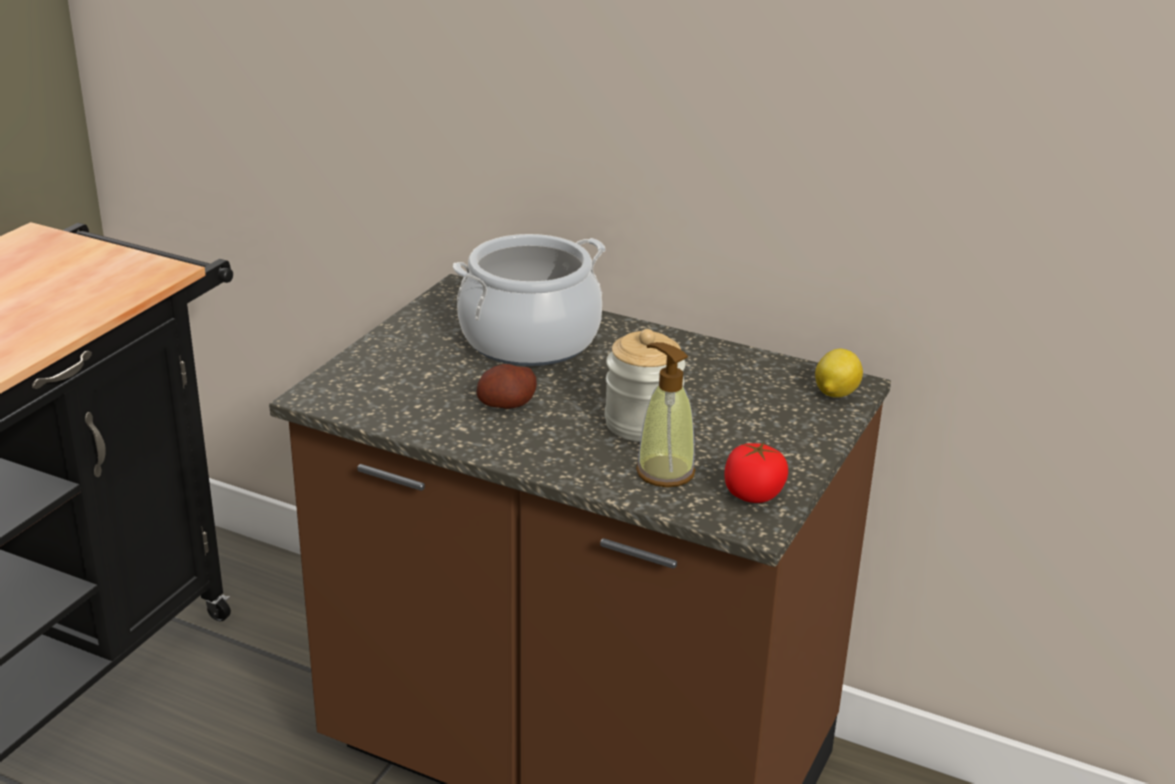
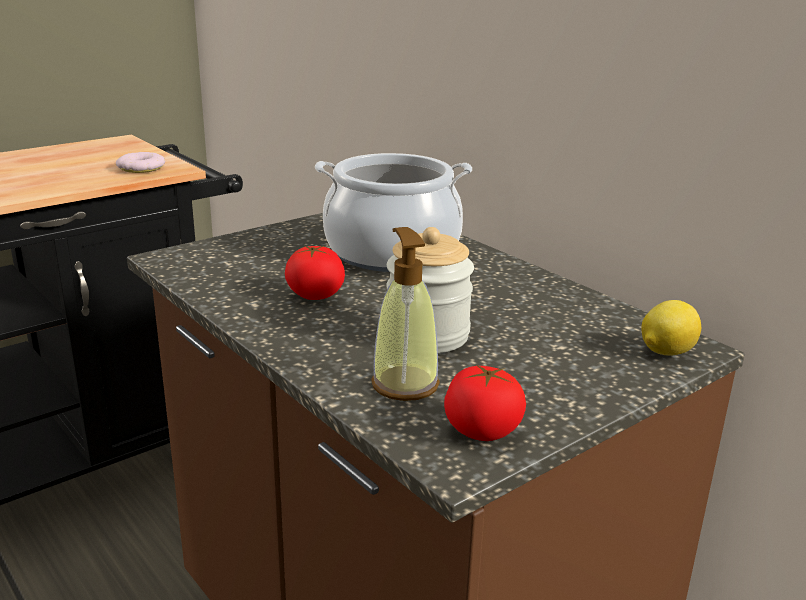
camera: 25 degrees right, 5 degrees down
(121, 277) = (141, 168): none -> donut
(507, 404) = (315, 294): potato -> tomato

